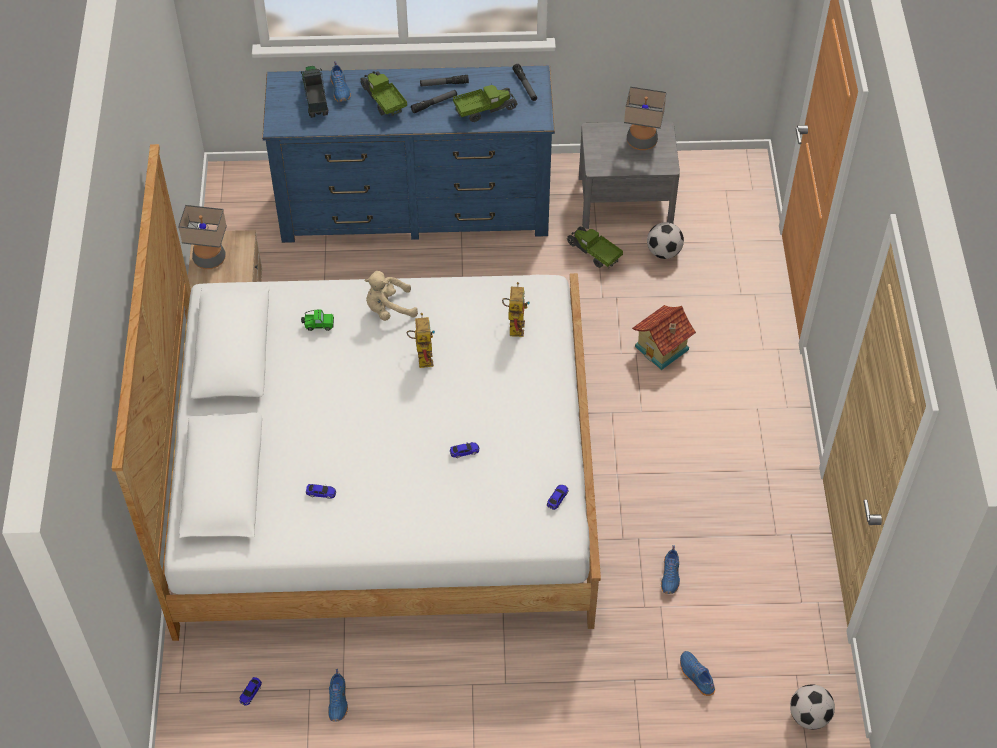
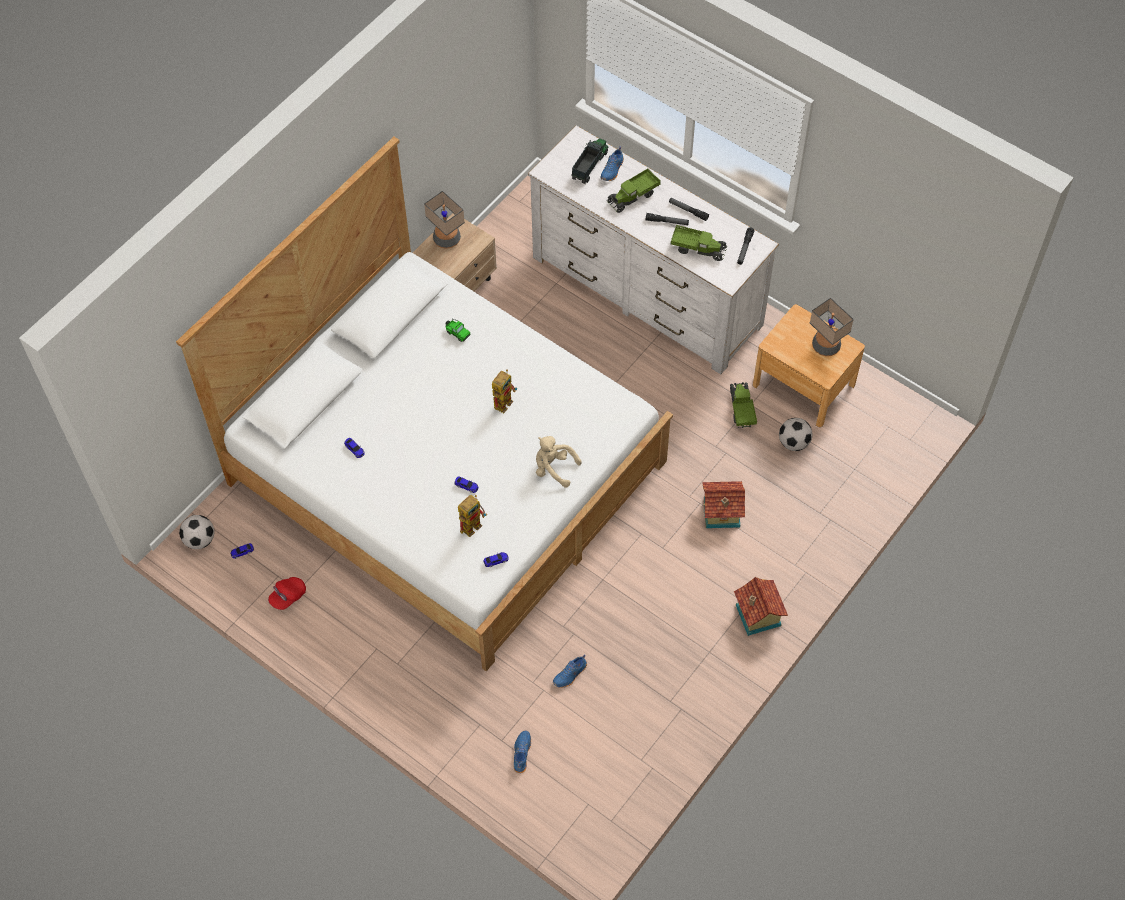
camera: 40 degrees right, 5 degrees up
(338, 701) = (288, 596): blue shoe -> red cap
(383, 101) = (633, 197): toy truck -> toy truck turned 135 degrees counterclockwise
(388, 309) = (513, 353): beige plush toy -> beige plush toy (554, 468)
(415, 207) = (647, 291): blue dresser -> white dresser
(515, 324) = (585, 421): toy robot -> toy robot (473, 523)
(625, 200) = (803, 385): grey nightstand -> brown nightstand
(775, 412) = (757, 616): none -> toy house
(809, 716) = (569, 837): football -> football (199, 540)

